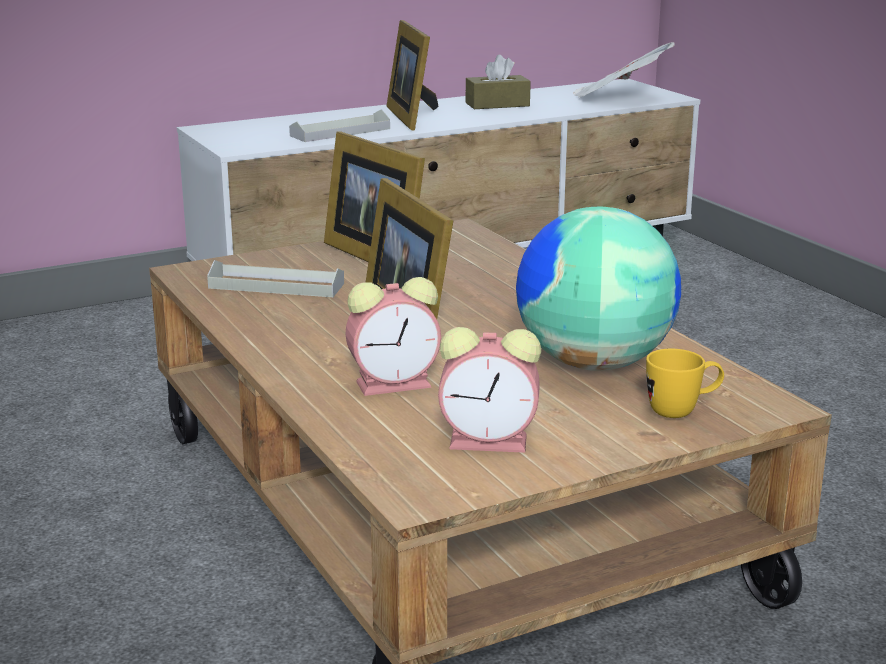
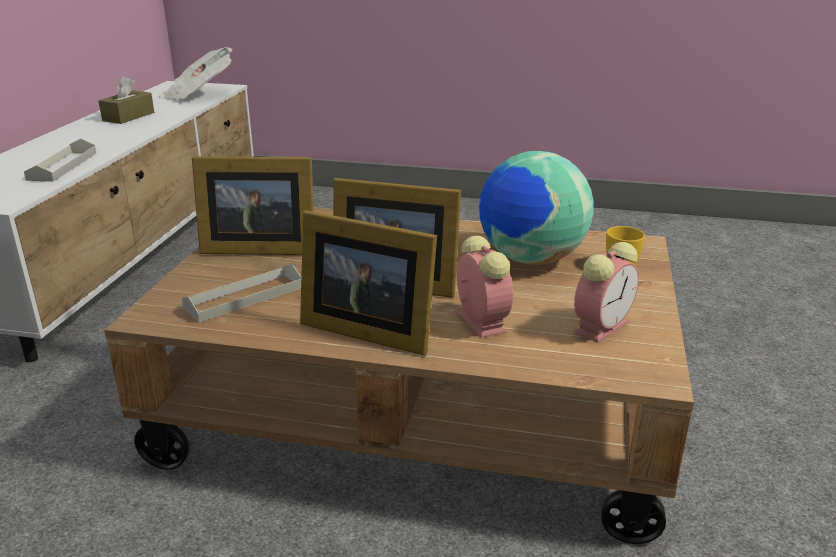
camera: 50 degrees left, 5 degrees up
(396, 383) = (479, 321): alarm clock -> alarm clock turned 45 degrees counterclockwise
(413, 117) = (90, 140): picture frame -> picture frame (366, 329)

